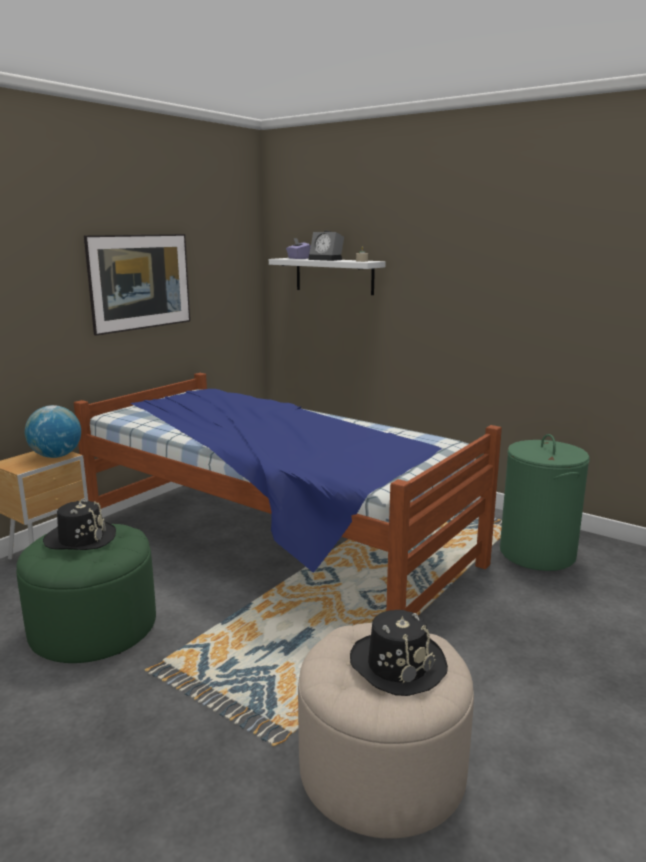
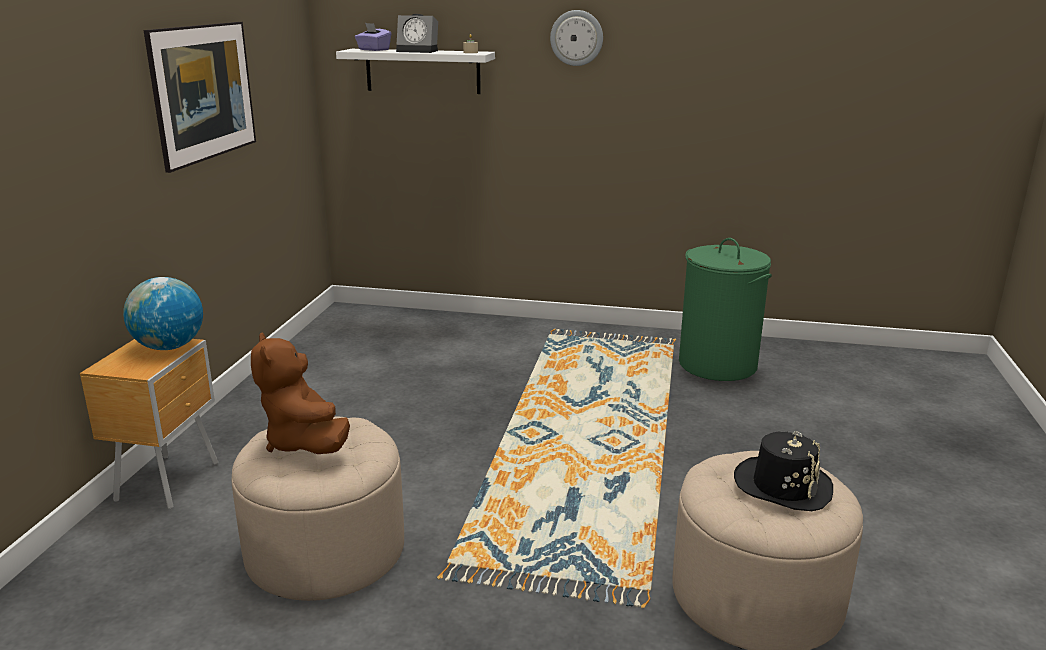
camera: 25 degrees left, 5 degrees up
(80, 538) = (304, 443): black hat -> brown plush toy
(93, 627) = (326, 551): green ottoman -> beige ottoman
(275, 545) = (450, 411): bed -> none
(447, 250) = (576, 38): none -> wall clock

